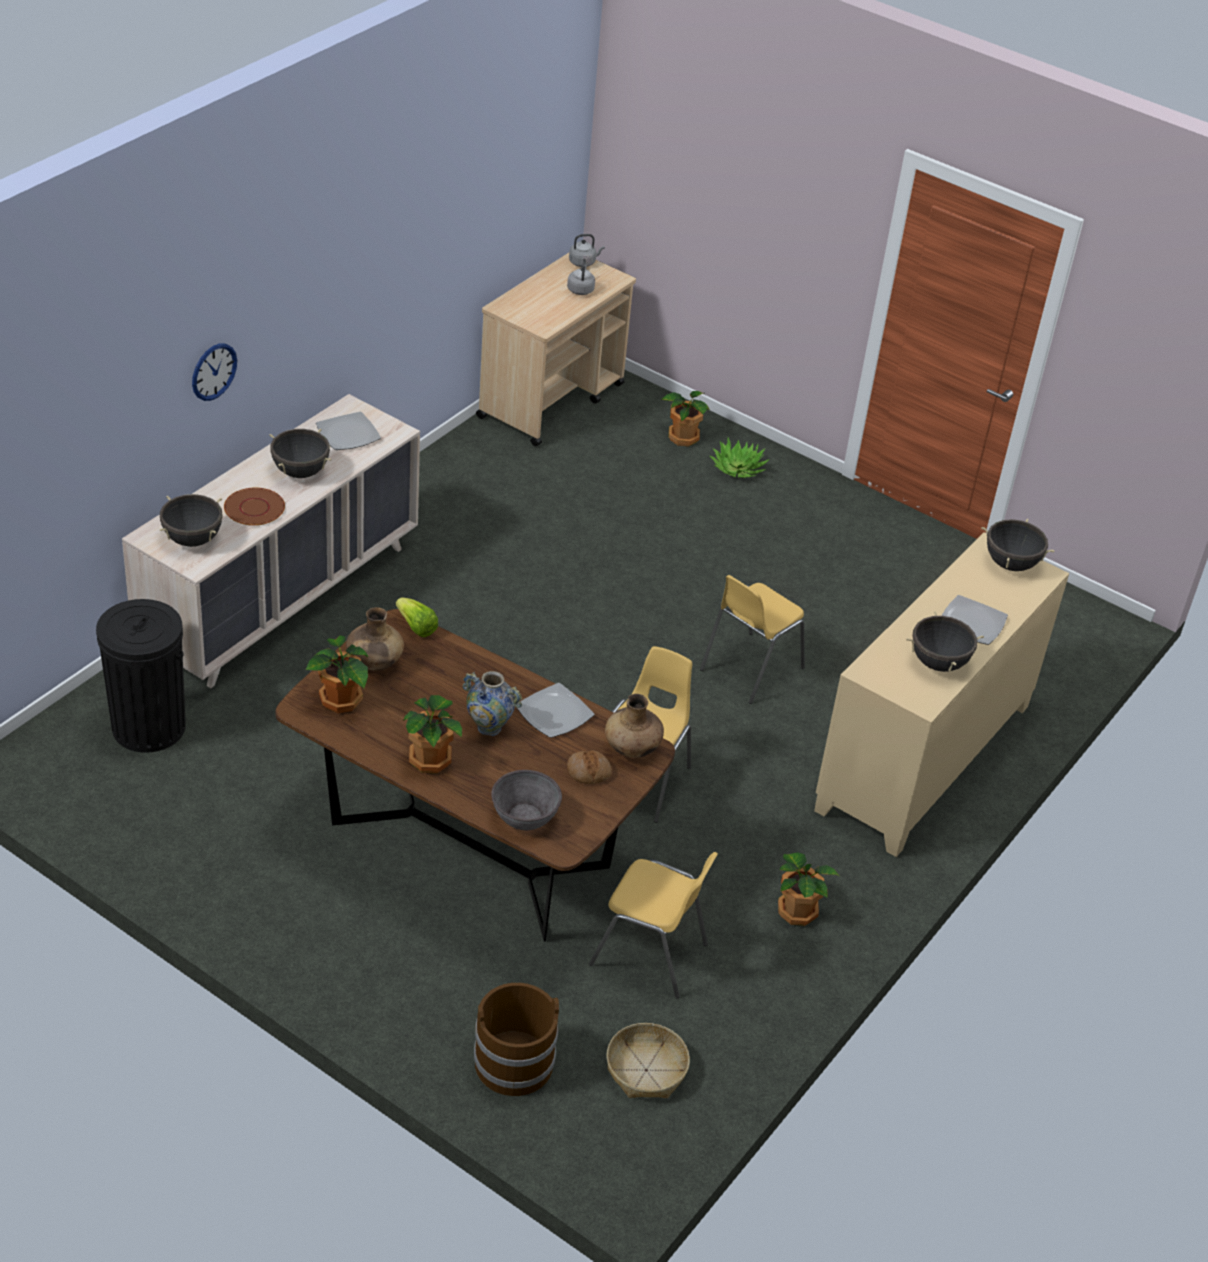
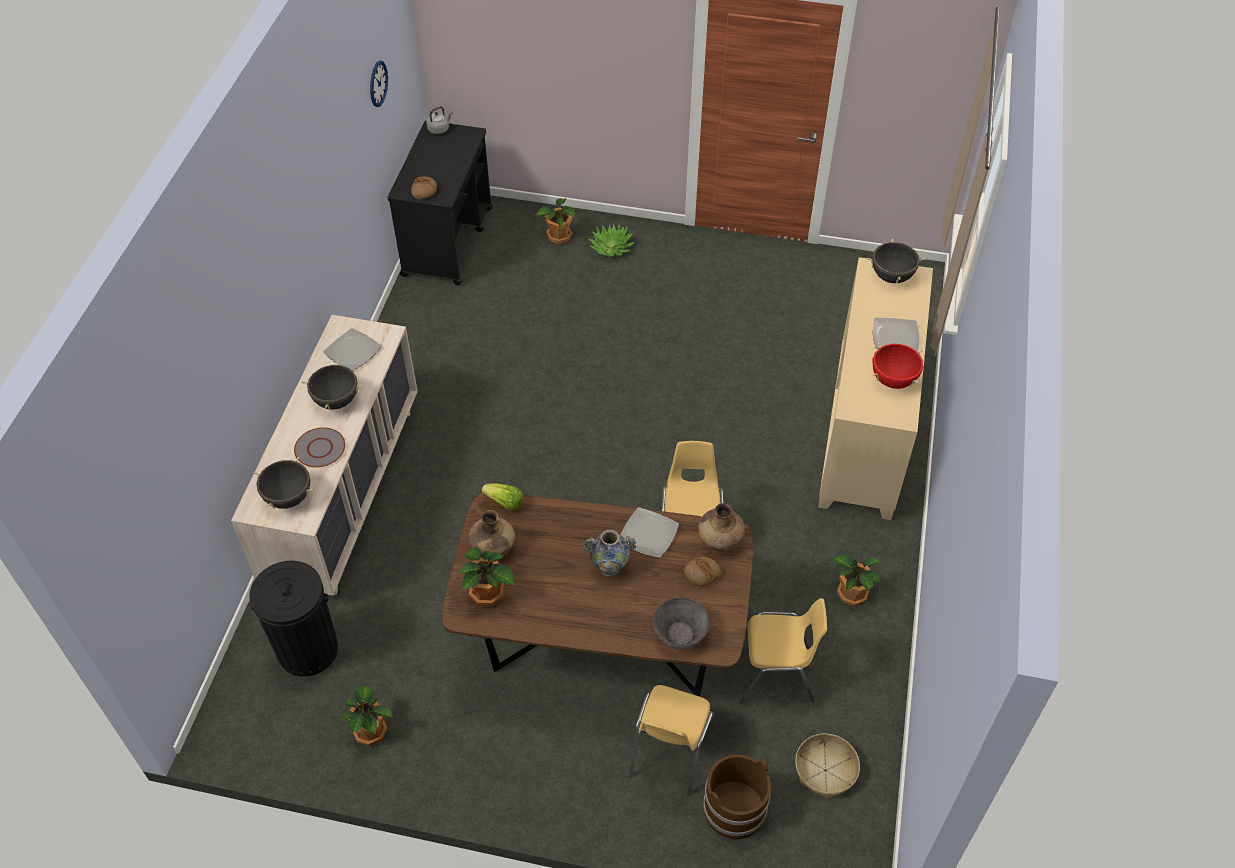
camera: 20 degrees left, 10 degrees up
(214, 371) = (249, 357): wall clock -> wall clock (378, 83)
(255, 508) = (320, 448): brown plate -> grey plate
(431, 759) = (584, 615): potted plant -> potted plant (371, 730)
(526, 315) = (424, 191): none -> bread
(552, 400) = (448, 241): beige cart -> black cart
(580, 289) = (451, 153): grey kettle -> none
(750, 668) = (711, 410): yellow chair -> yellow chair (670, 752)
(938, 663) = (893, 380): black cooking pot -> red cooking pot

